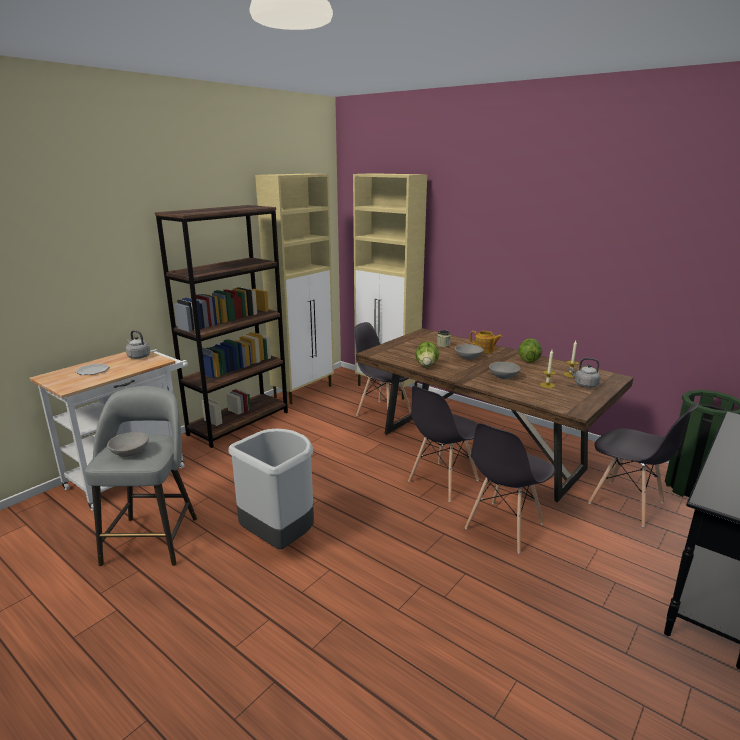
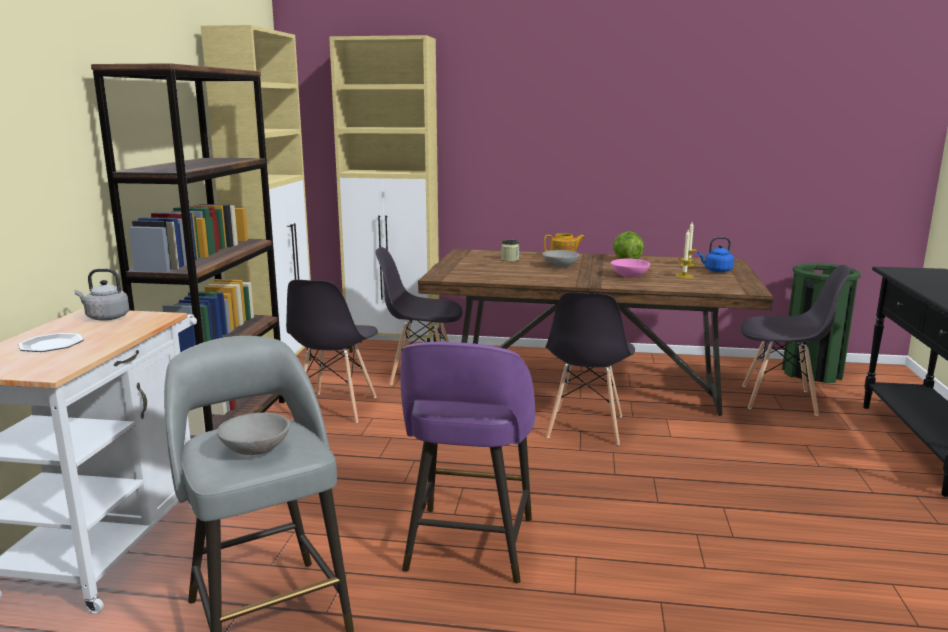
camera: 30 degrees left, 5 degrees down
(280, 539) = (468, 546): grey trash can -> purple stool
(426, 365) = (528, 279): lettuce -> none
(504, 377) = (629, 276): grey bowl -> pink bowl
(504, 526) = (702, 452): grey chair -> grey chair (335, 408)
(584, 385) = (716, 271): grey kettle -> blue kettle

